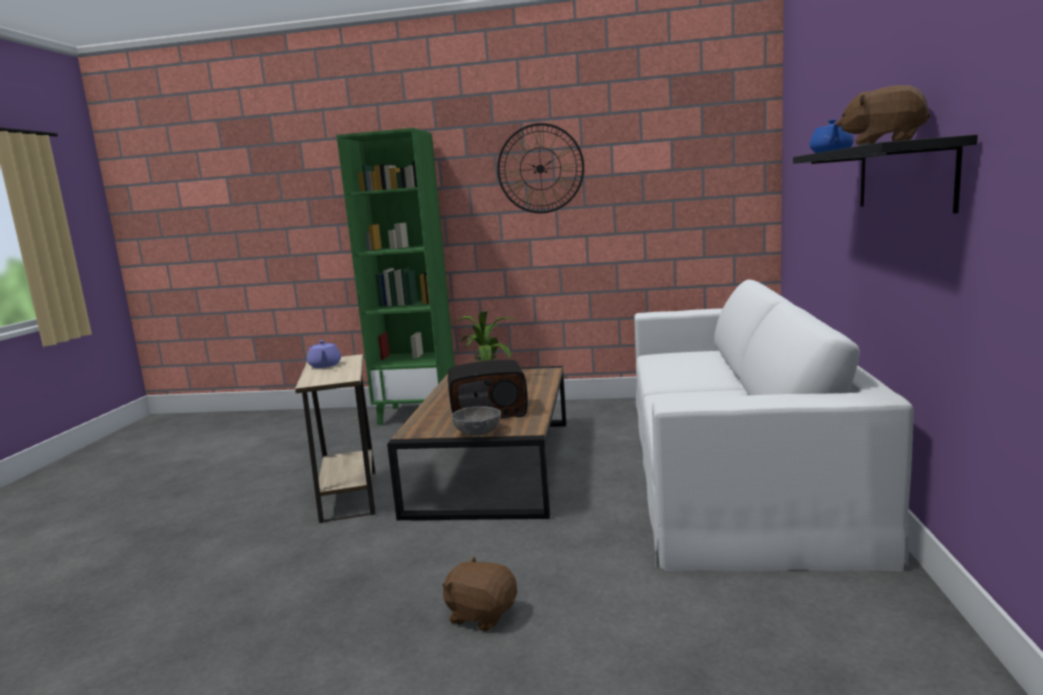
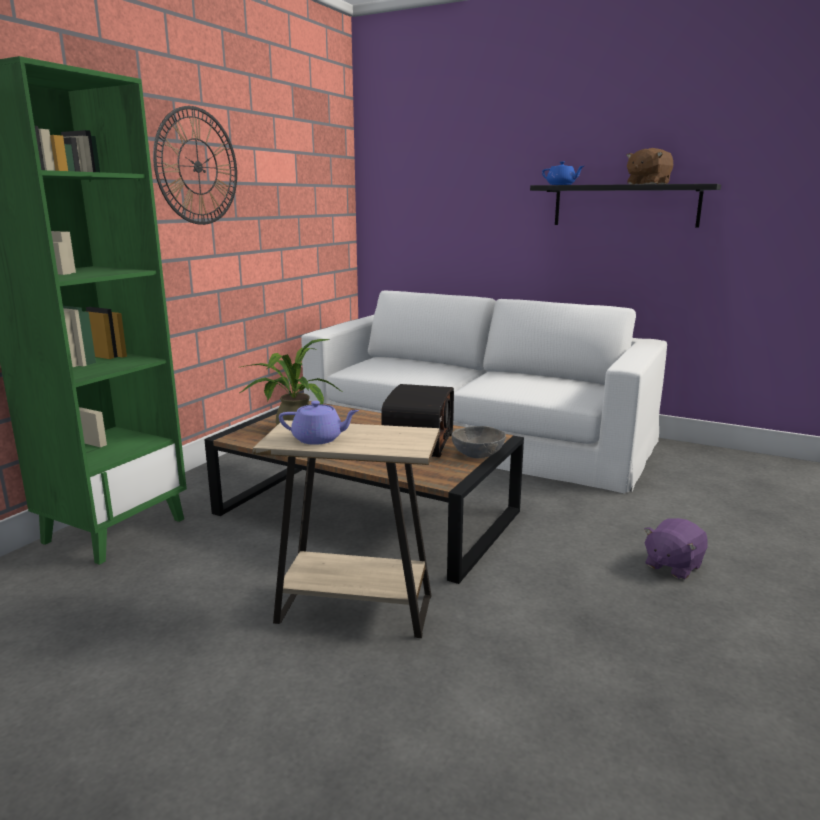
camera: 70 degrees left, 5 degrees up
(481, 614) = (672, 565): brown plush toy -> purple plush toy

